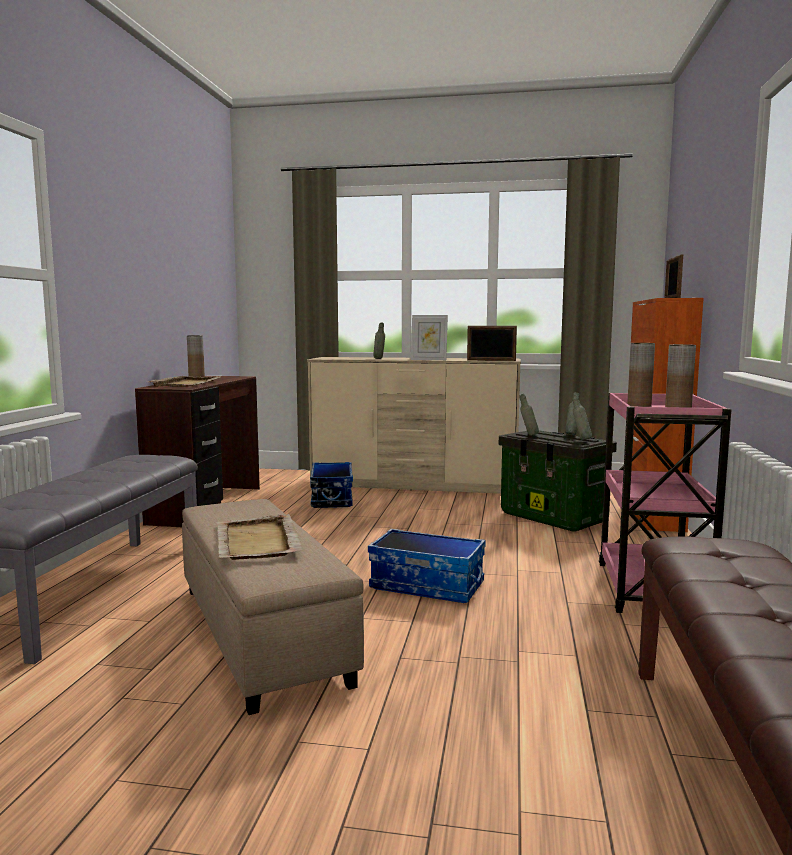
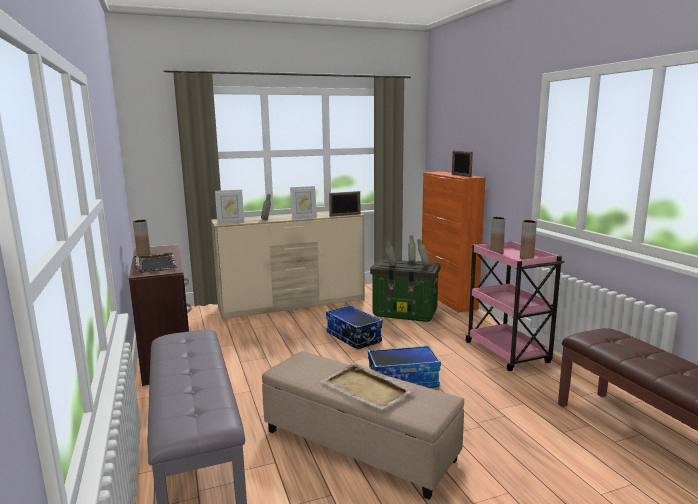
camera: 30 degrees left, 5 degrees up
(186, 383) = (155, 264): beige tray -> black tray
(331, 358) = (230, 223): none -> picture frame
(331, 498) = (252, 328): storage box -> storage box (353, 337)

